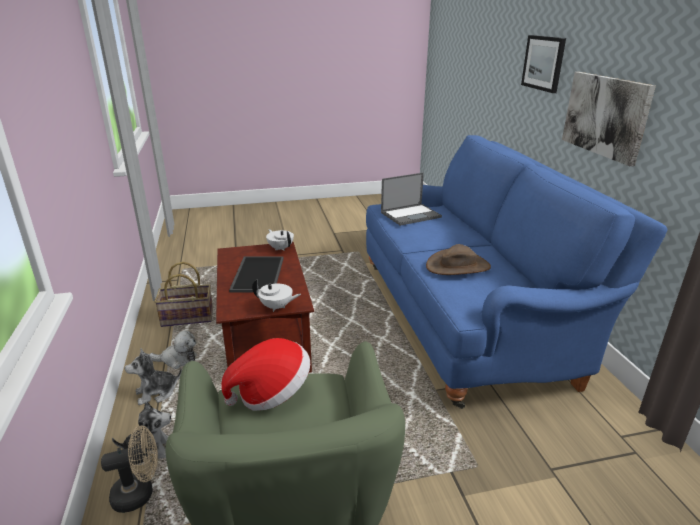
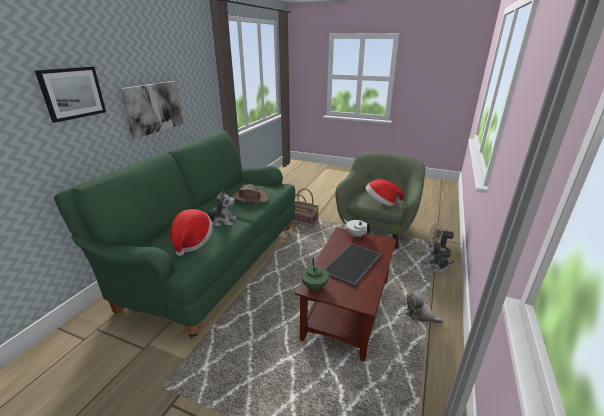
camera: 145 degrees left, 0 degrees up
(156, 393) = (434, 295): plush toy -> plush toy (222, 221)
(187, 318) = (410, 362): basket -> basket (302, 221)
(280, 248) = (314, 287): white teapot -> green teapot
(411, 214) = (192, 242): laptop -> hat
(469, 318) = (211, 262): blue sofa -> green sofa

